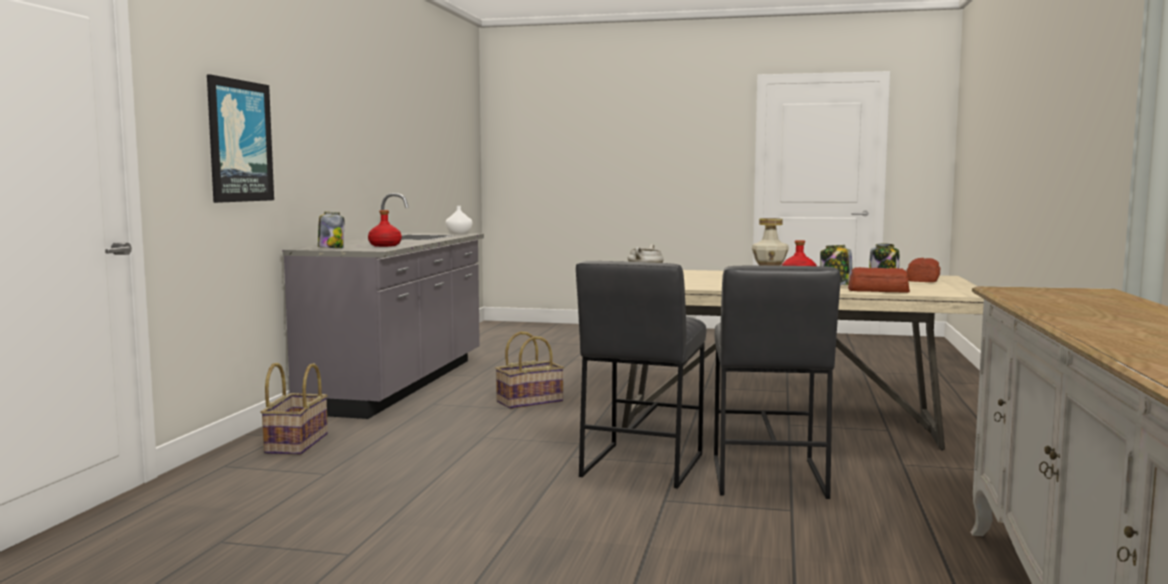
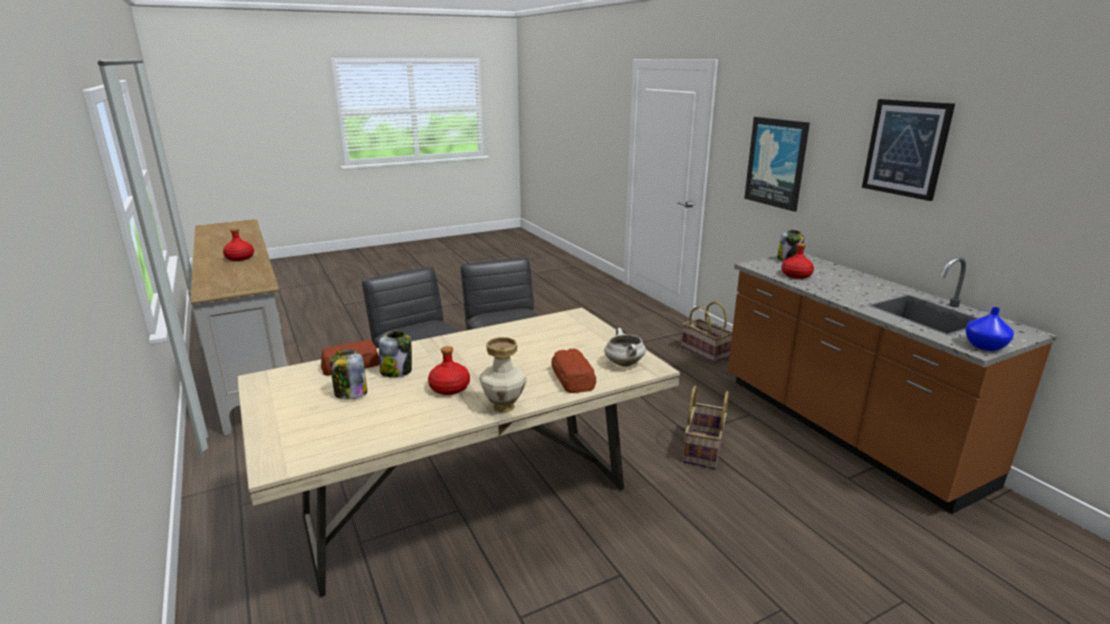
camera: 140 degrees right, 15 degrees up
(331, 112) = (906, 148): none -> picture
(400, 384) = (844, 430): grey counter -> brown counter
(458, 233) = (984, 346): white vase -> blue vase
(922, 279) = (306, 434): bread -> bread (573, 378)
(1095, 316) = (240, 258): none -> red bottle

